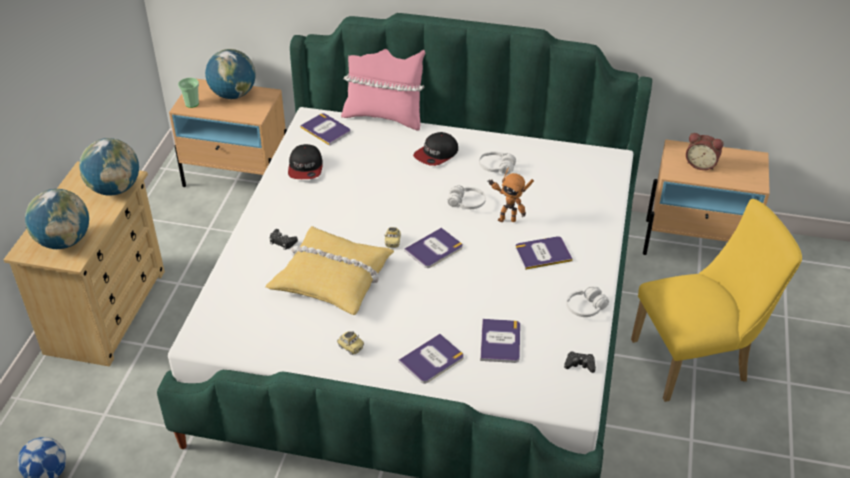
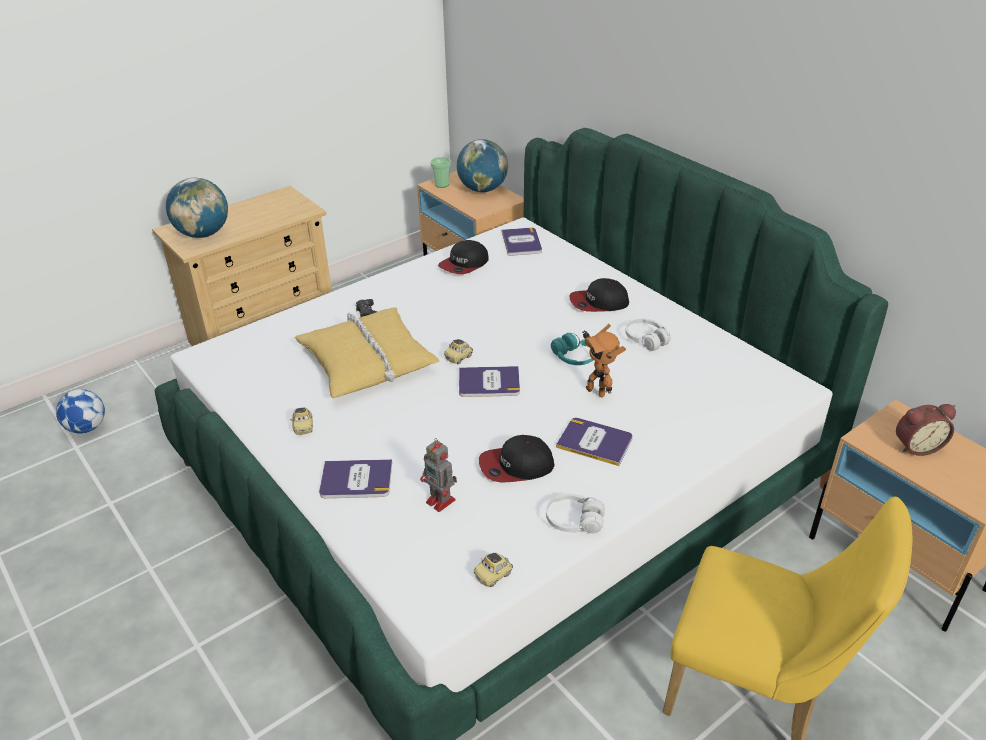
camera: 40 degrees right, 5 degrees down
(115, 189) = (286, 214): globe -> none
(384, 116) = (588, 252): pink pillow -> none
(466, 203) = (573, 357): white headphones -> turquoise headphones
(500, 341) = (441, 502): book -> toy robot
(516, 294) = (516, 466): none -> cap
(580, 364) = (493, 576): black game controller -> toy car
(701, 164) = (916, 446): alarm clock -> alarm clock turned 75 degrees counterclockwise

